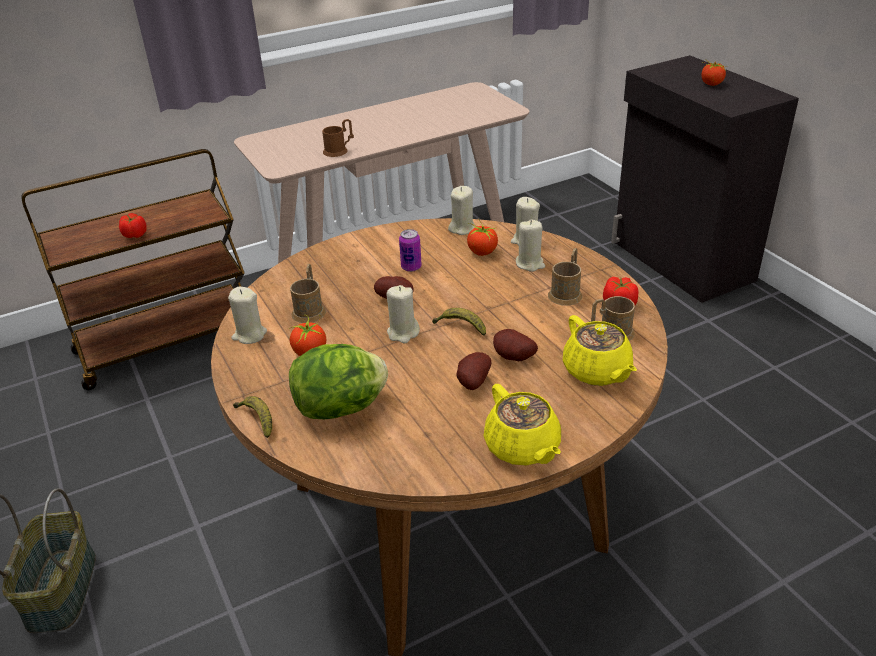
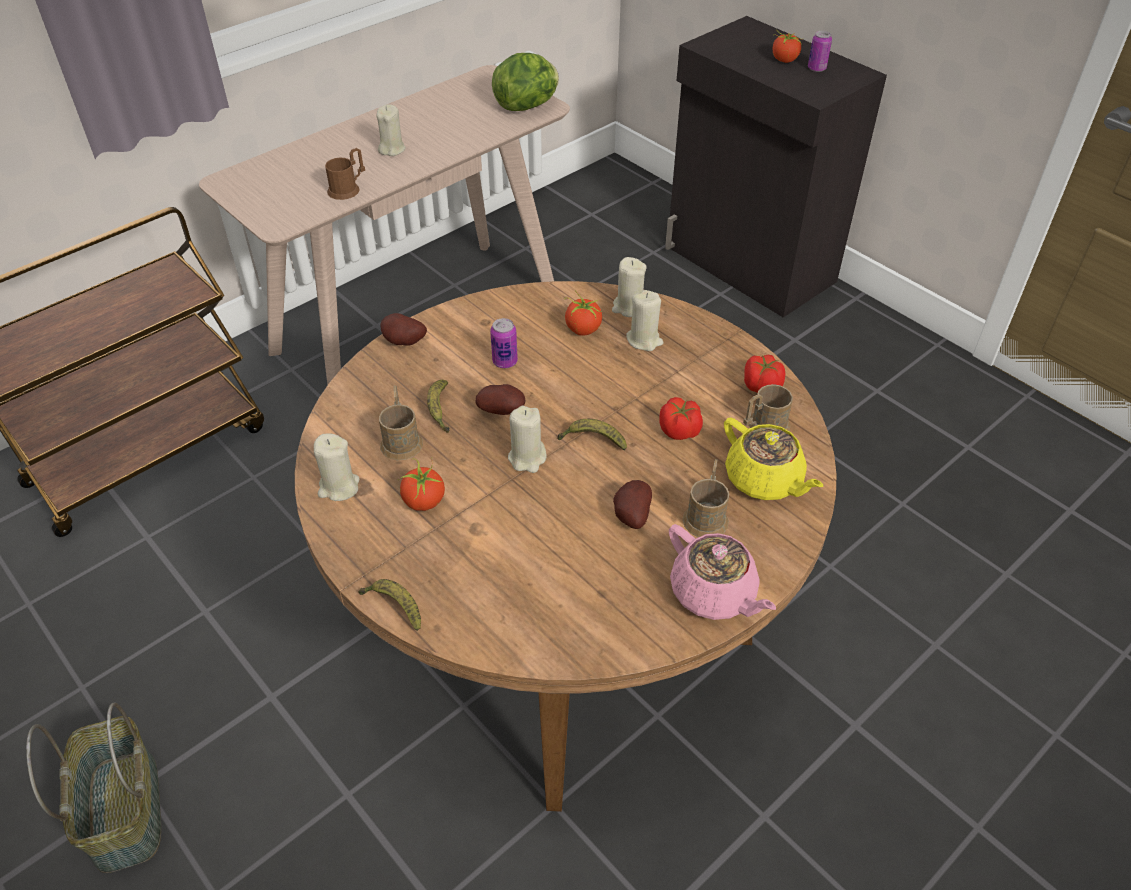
camera: 15 degrees left, 10 degrees up
(135, 235) = (98, 335): tomato -> tomato (679, 431)
(341, 408) = (490, 574): lettuce -> lettuce (527, 106)
(347, 293) = (439, 410): none -> banana
(462, 228) = (547, 297): beige candle -> beige candle (392, 149)
(513, 358) = (666, 476): potato -> potato (403, 343)
(523, 447) = (714, 593): yellow teapot -> pink teapot
(567, 292) = (698, 376): brown mug -> brown mug (706, 515)
(737, 91) = (816, 68): none -> can

